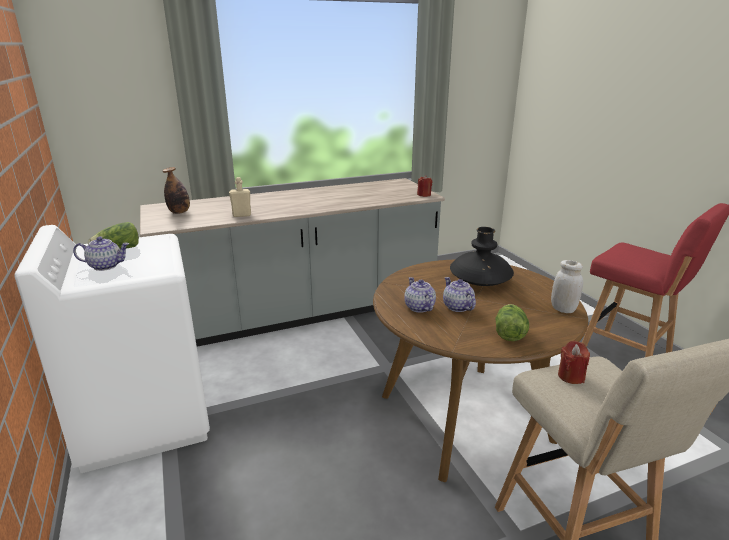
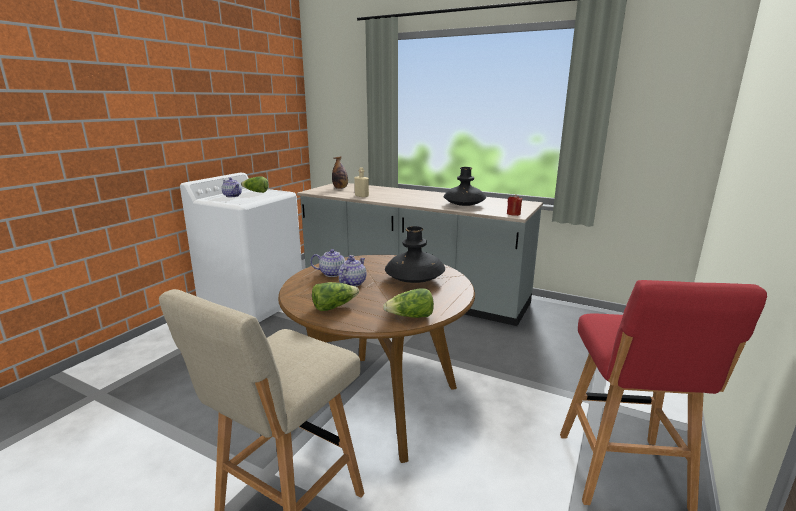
camera: 50 degrees right, 5 degrees down
(364, 197) = (464, 204): none -> black vase
(418, 307) = (333, 273): teapot -> teapot turned 60 degrees clockwise
(563, 309) = (411, 317): white jar -> lettuce
(571, 376) = (294, 344): red candle -> none

